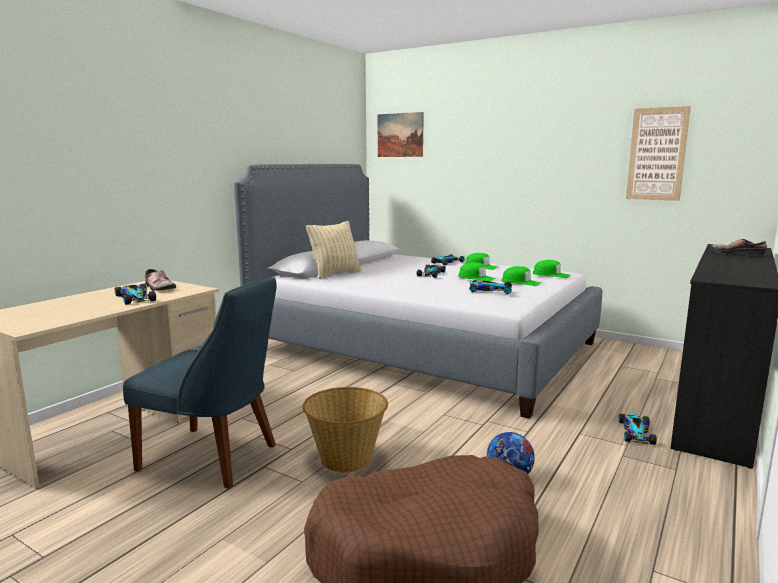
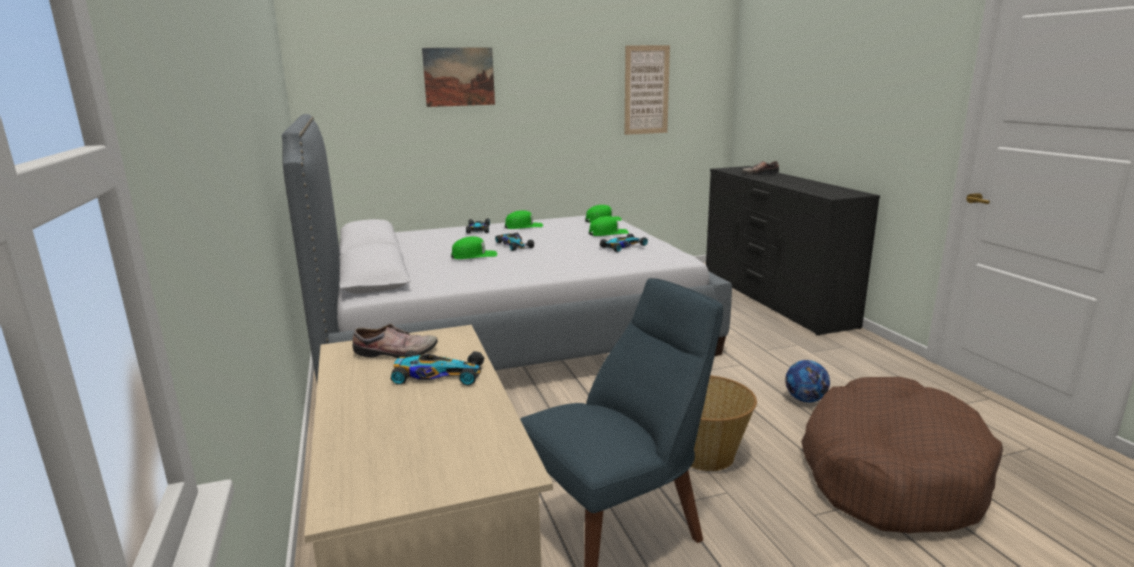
camera: 50 degrees left, 5 degrees up
(335, 274) = (417, 272): beige pillow -> none
(400, 135) = (347, 69): picture -> picture (459, 77)
(476, 278) = (564, 238): green cap -> green cap (474, 255)
(636, 432) = (783, 334): toy car -> none

